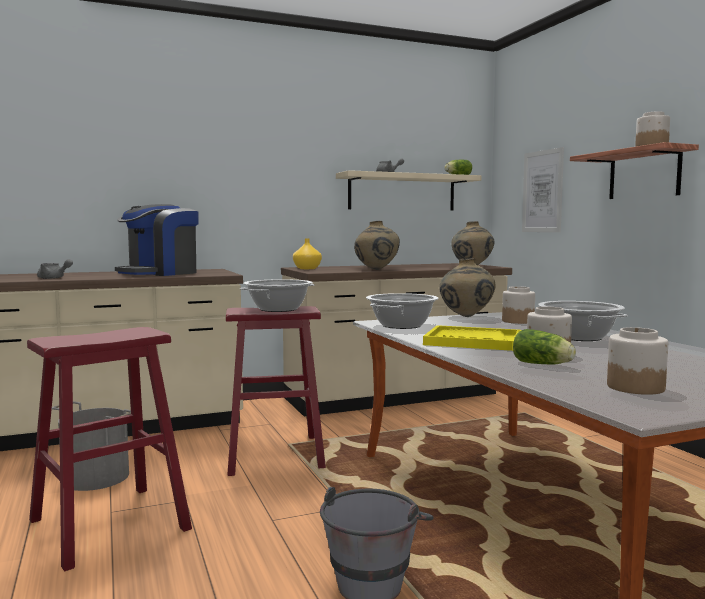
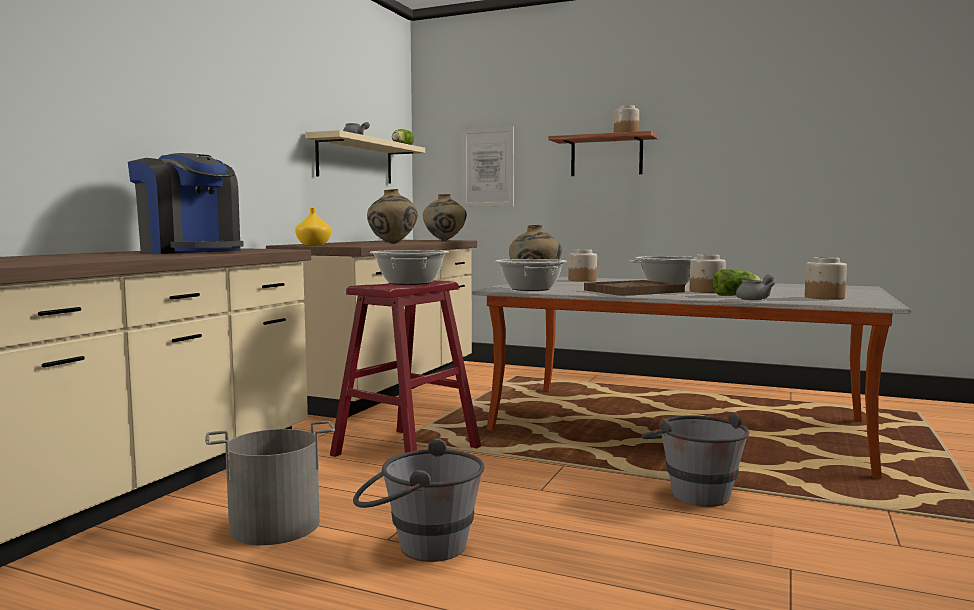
camera: 45 degrees left, 0 degrees up
(53, 278) = (96, 258): grey teapot -> grey teapot (755, 299)
(109, 524) = (418, 546): red stool -> grey bucket
(160, 273) = (191, 251): coffee machine -> coffee machine turned 45 degrees counterclockwise
(473, 341) = (633, 291): yellow tray -> brown tray

